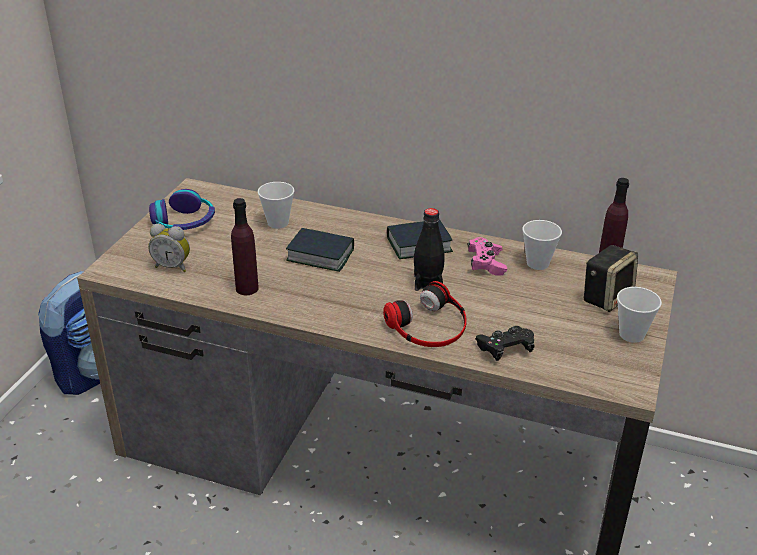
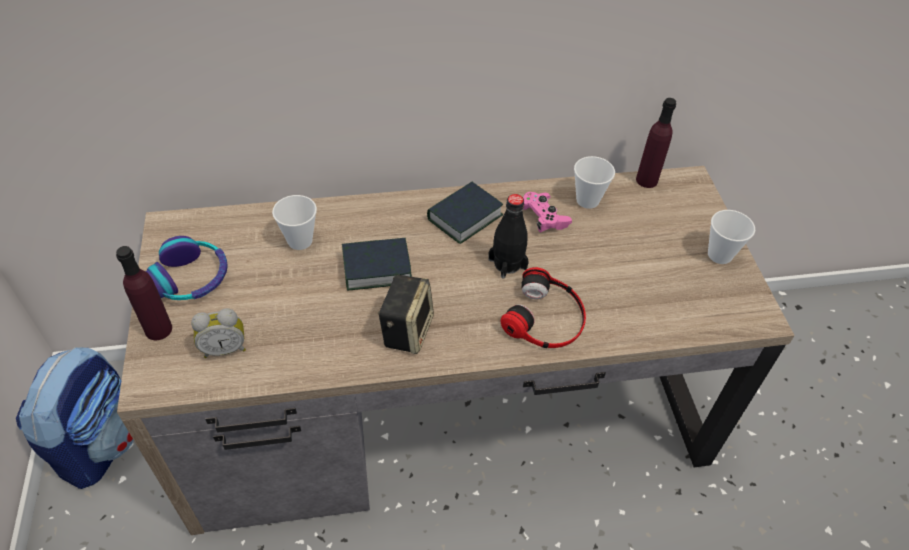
camera: 30 degrees left, 15 degrees up
(247, 288) = (331, 345): purple bottle -> purple bottle (158, 329)
(505, 349) = (631, 318): black game controller -> none
(606, 297) = (671, 218): speaker -> speaker (406, 329)

